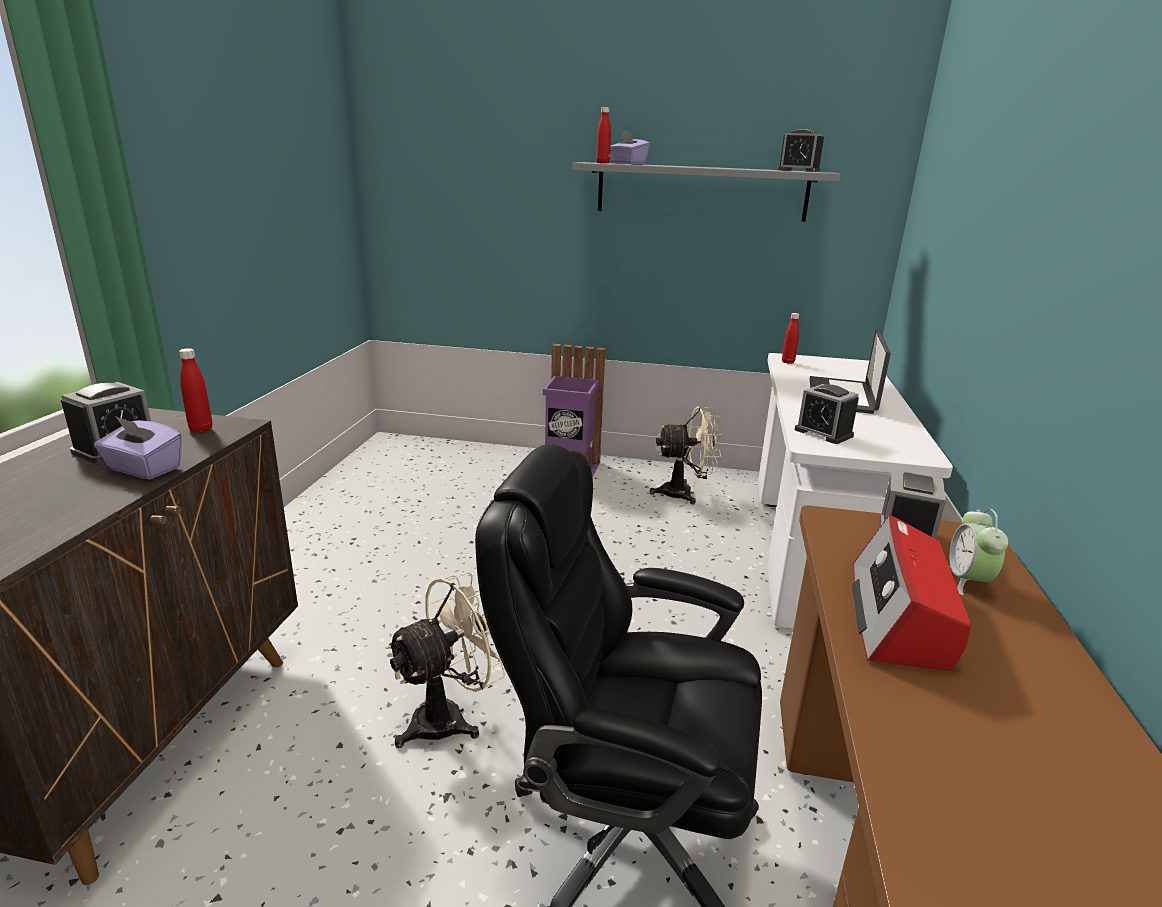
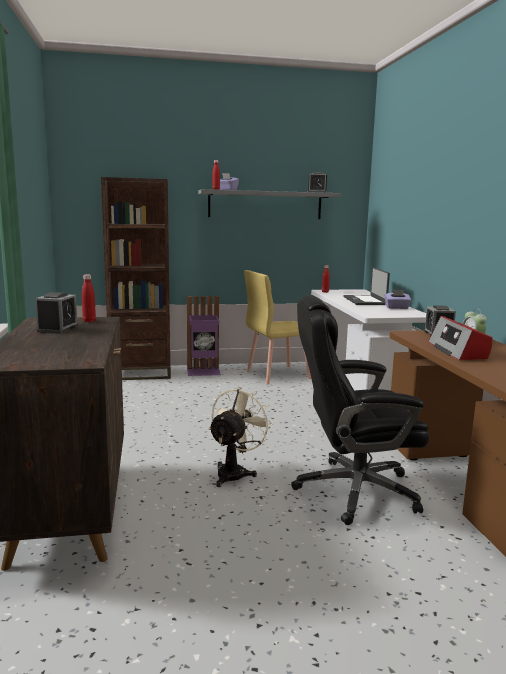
camera: 20 degrees left, 10 degrees down
(144, 469) = (92, 333): purple tissue box -> purple tissue box (397, 308)
(475, 457) = (140, 373): none -> brown bookcase
(685, 493) = (277, 374): beige fan -> yellow chair
(823, 433) = (371, 311): alarm clock -> none

